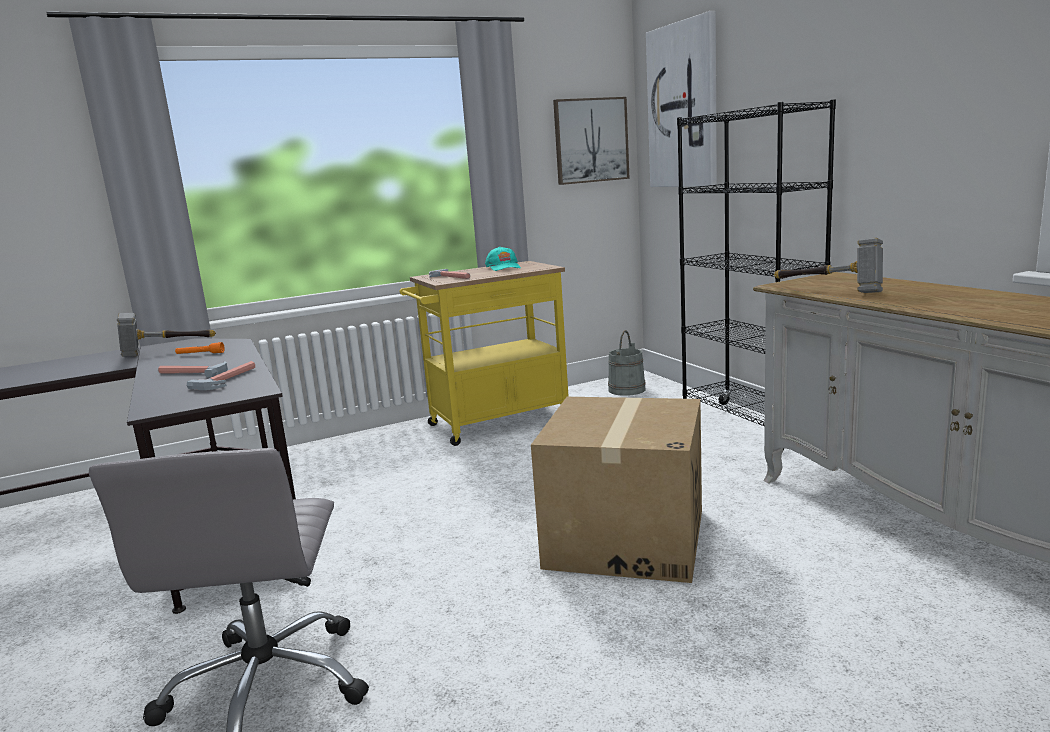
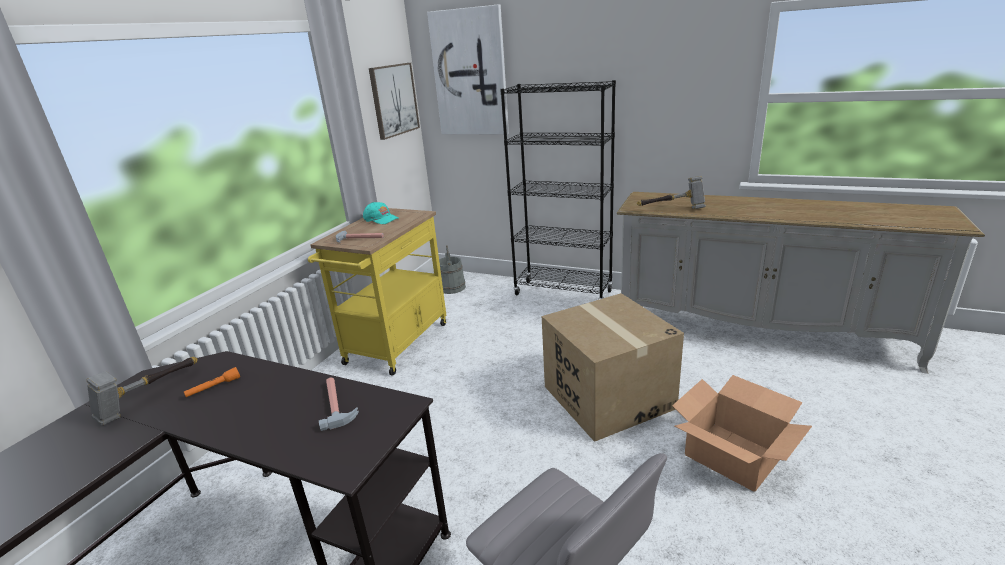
camera: 40 degrees left, 10 degrees up
(193, 372) = (269, 411): hammer -> none
(681, 657) = (733, 454): none -> cardboard box

